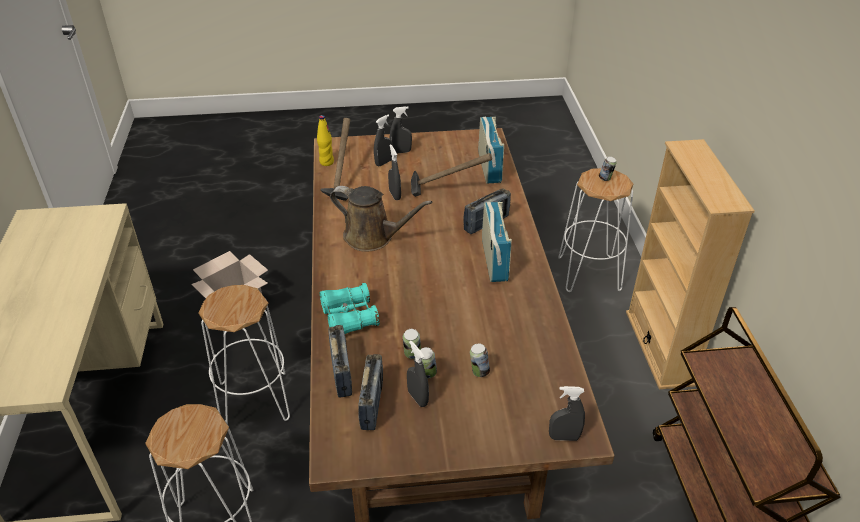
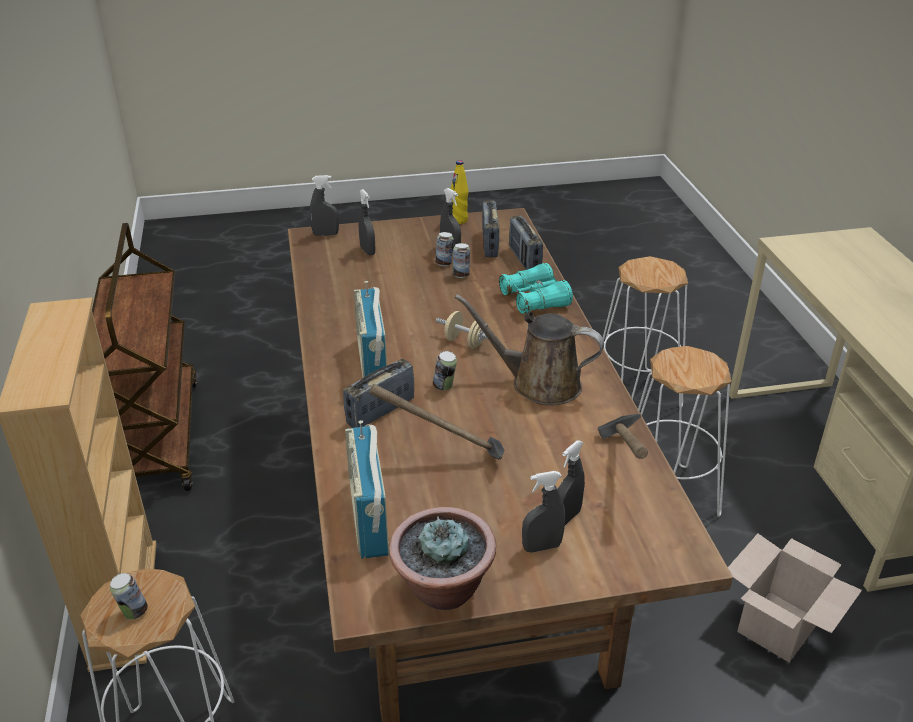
camera: 175 degrees right, 5 degrees down
(326, 162) = (672, 511): yellow bottle -> yellow bottle (459, 220)
(395, 195) = (527, 451): grey spray bottle -> grey spray bottle (367, 251)
(420, 275) = (465, 342): none -> beige dumbbell
(452, 139) = (443, 589): none -> potted plant
(479, 372) = (395, 267): can -> can (444, 387)

